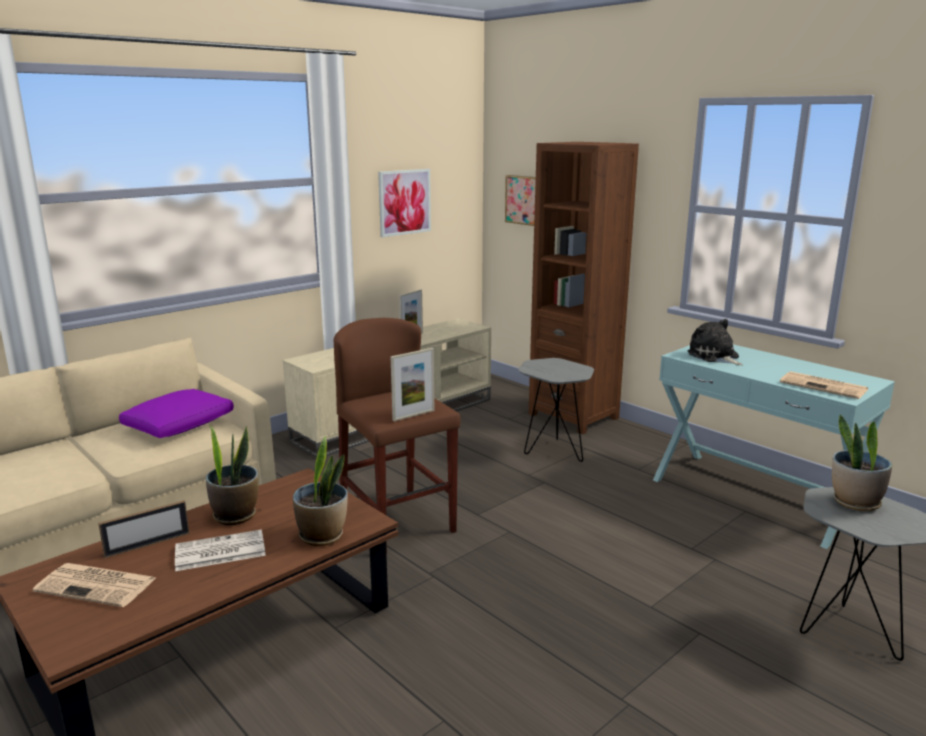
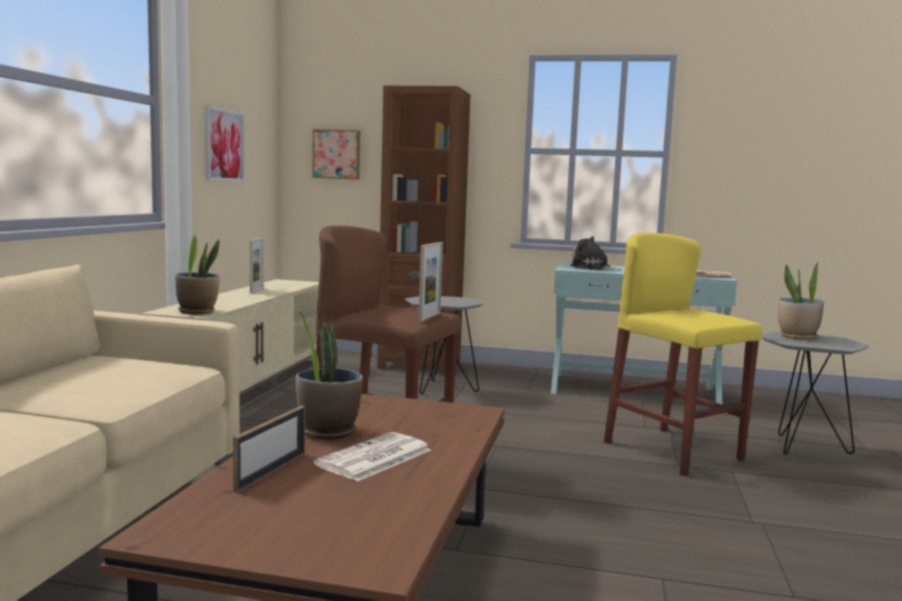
camera: 35 degrees left, 10 degrees down
(98, 585) = (284, 513): newspaper -> none
(180, 425) = (119, 368): purple pillow -> none
(322, 536) = (456, 427): potted plant -> potted plant (197, 312)
(672, 588) = (672, 451): none -> yellow stool

